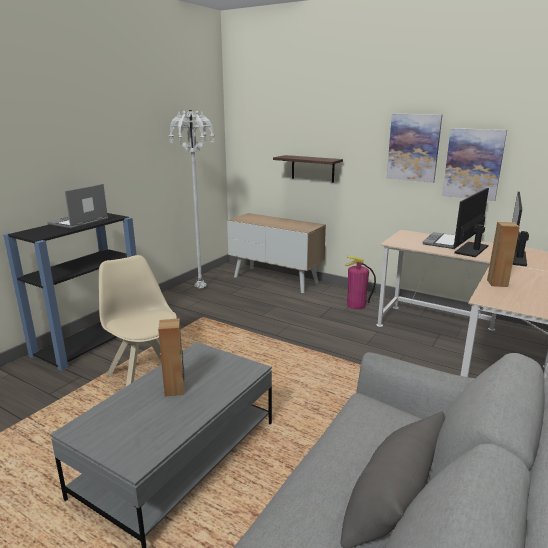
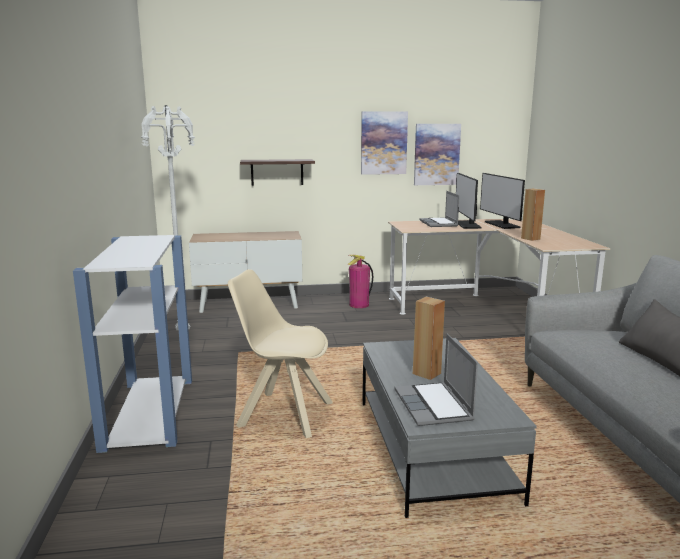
camera: 40 degrees left, 5 degrees down
(79, 222) = (135, 247): laptop -> laptop (434, 406)
(91, 341) = (150, 411): black bookcase -> white bookcase

